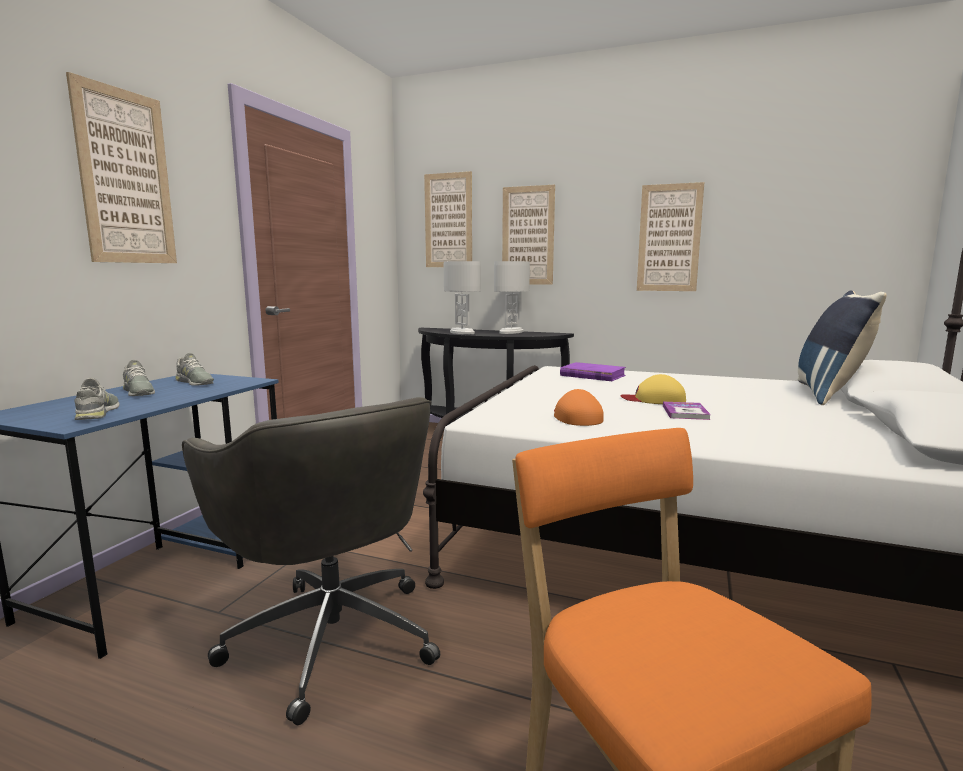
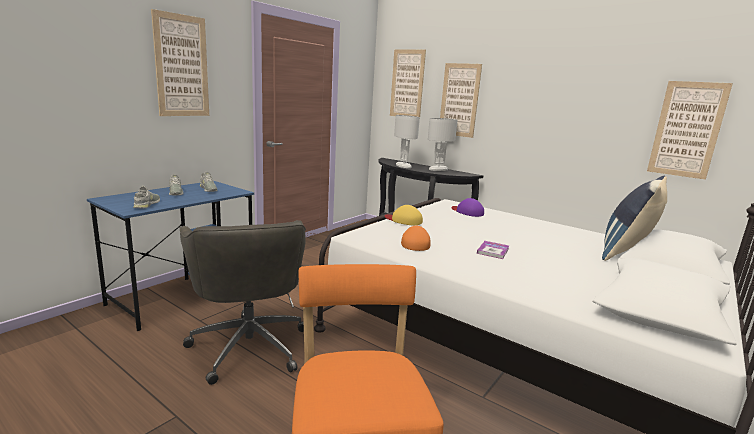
camera: 15 degrees right, 5 degrees up
(592, 375) = (467, 212): purple book -> purple cap
(654, 399) = (485, 237): yellow cap -> yellow cap (403, 220)
(669, 238) = (561, 112): picture -> picture (687, 129)

